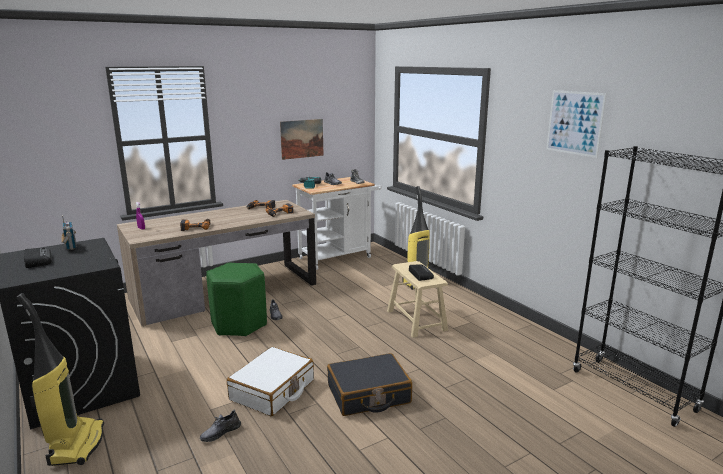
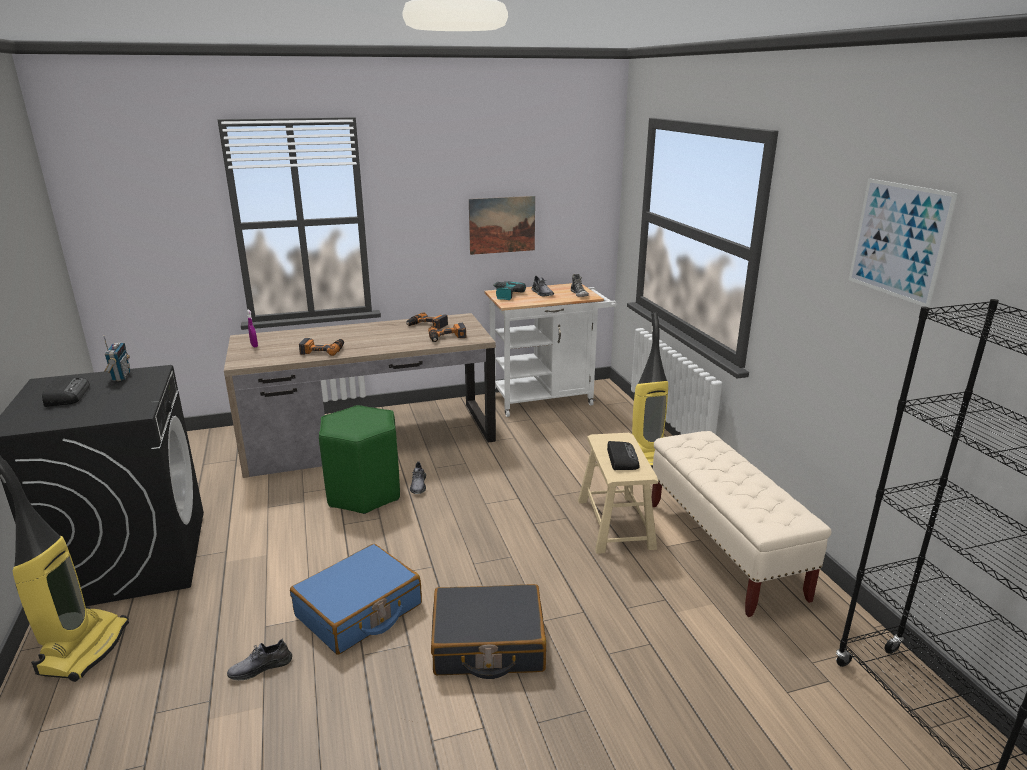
camera: 15 degrees right, 5 degrees up
(273, 390) = (359, 611): white suitcase -> blue suitcase
(487, 325) = (723, 550): none -> beige bench

